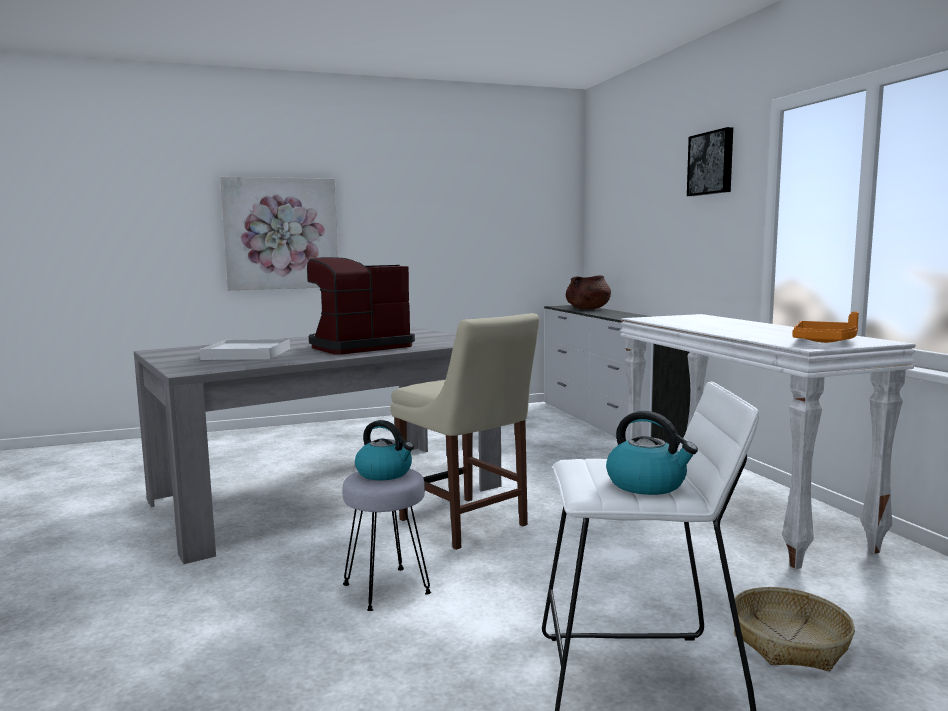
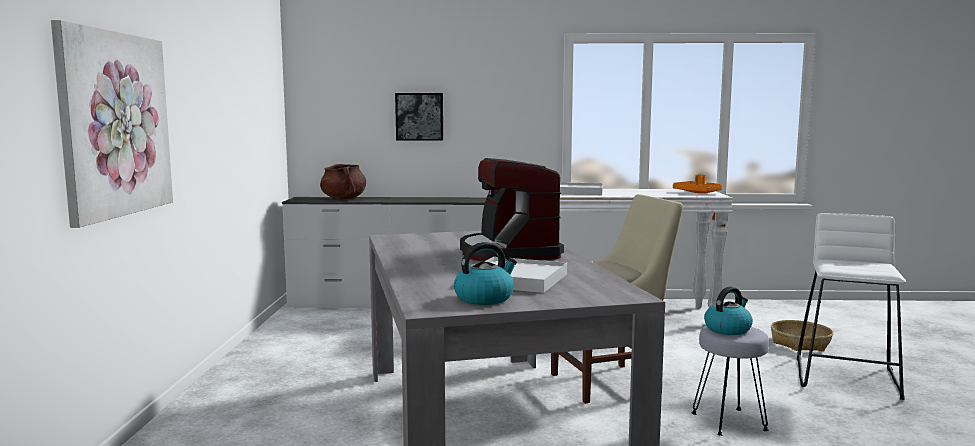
camera: 70 degrees left, 0 degrees up
(647, 484) = (872, 265): kettle -> kettle (484, 298)
(702, 321) = (579, 192): none -> white tray
(712, 163) = (499, 70): picture -> picture (419, 116)

